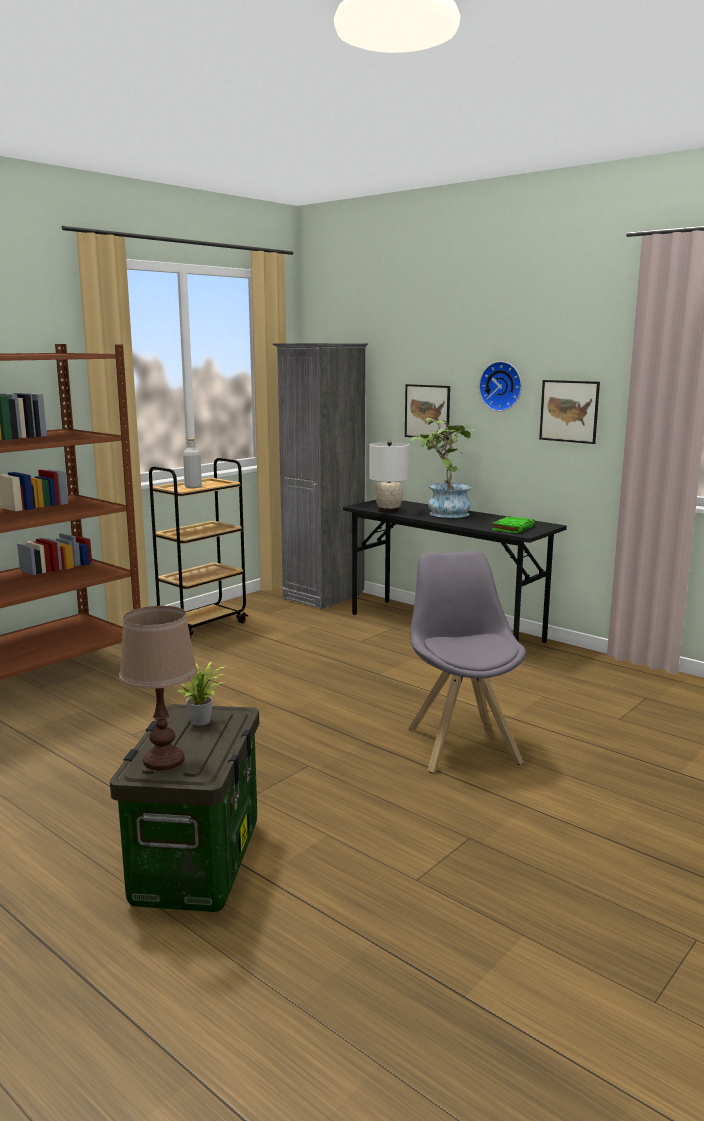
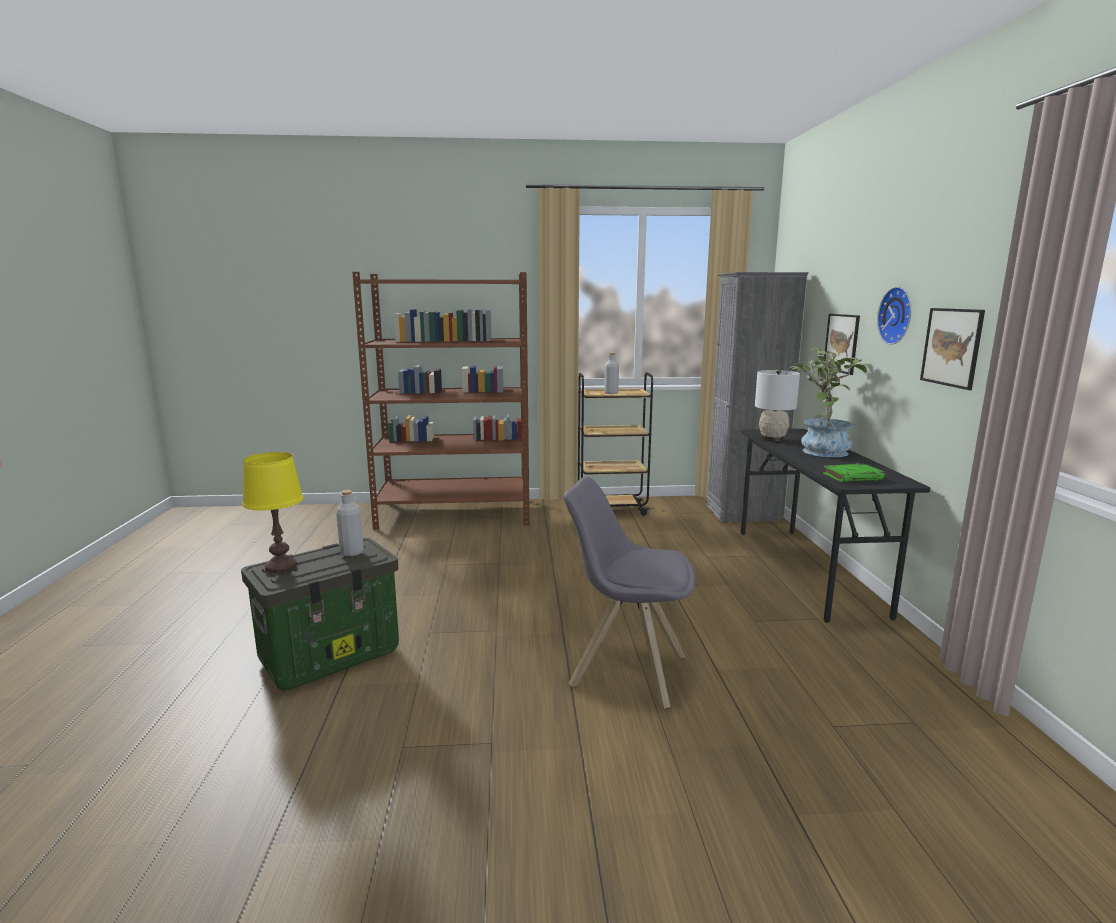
camera: 45 degrees right, 0 degrees up
(163, 760) = (280, 566): brown table lamp -> yellow table lamp
(202, 720) = (352, 552): potted plant -> grey bottle
(461, 745) = (627, 671): grey chair -> grey chair turned 105 degrees counterclockwise

